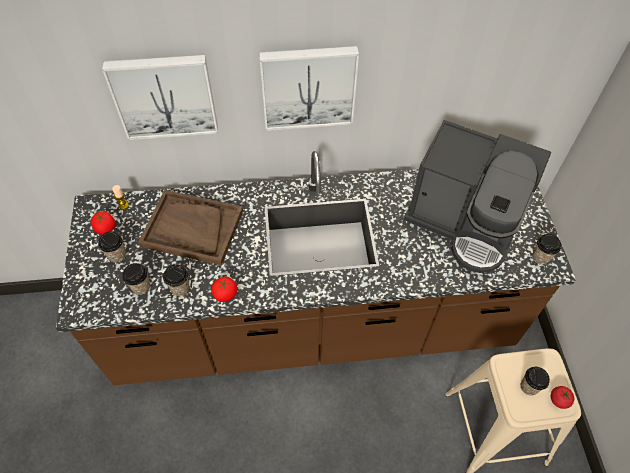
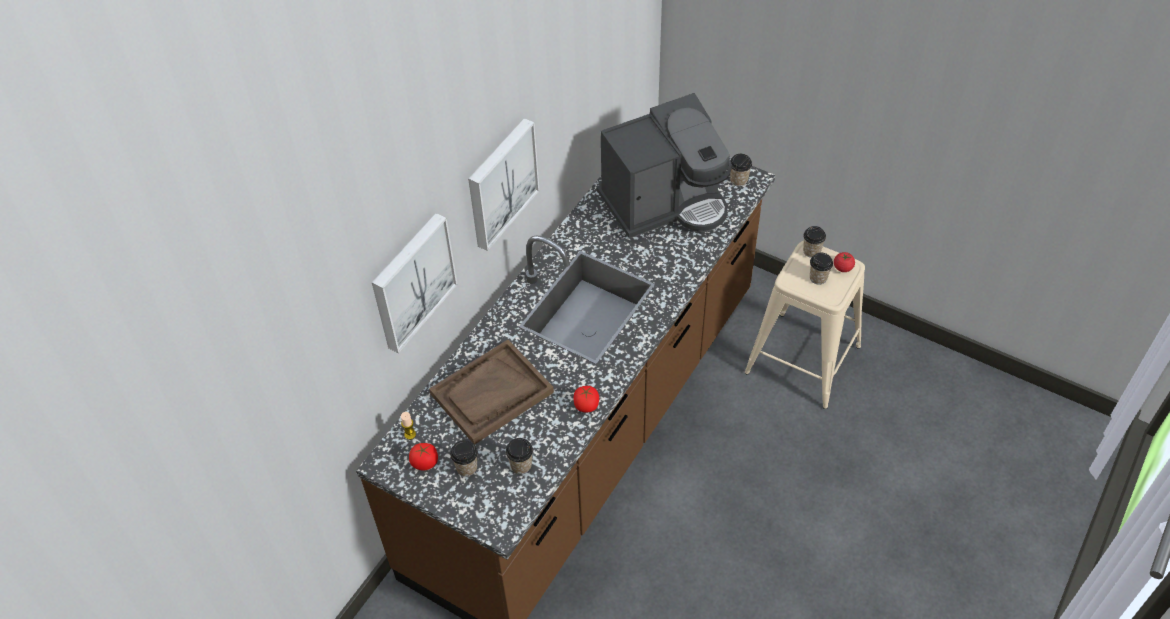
camera: 50 degrees left, 5 degrees down
(180, 288) = (550, 436): cup -> cup (811, 251)

